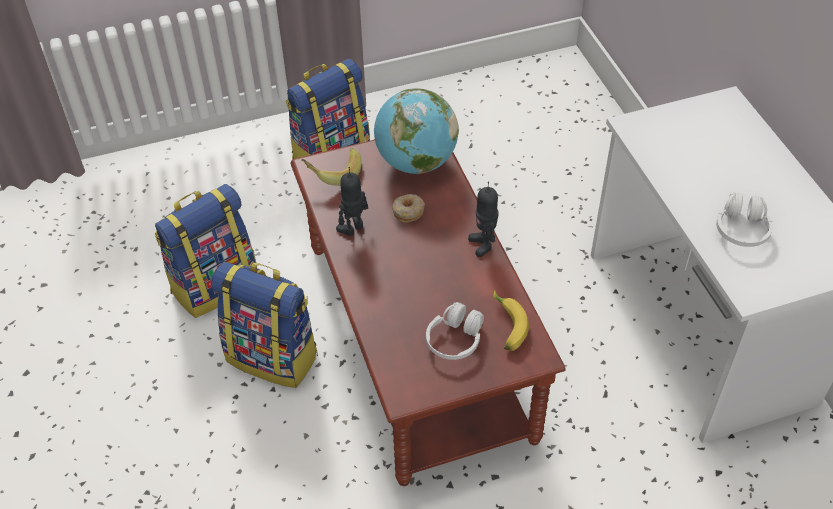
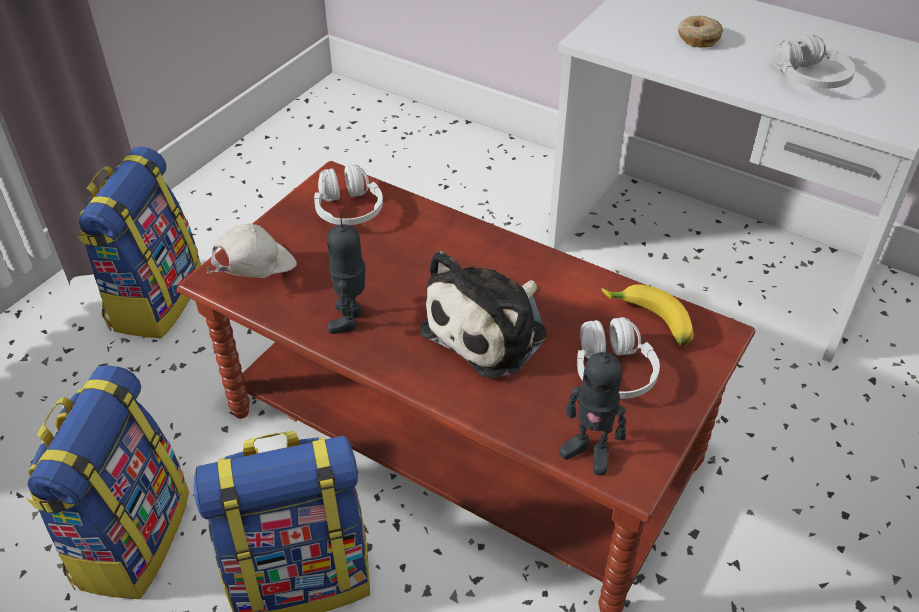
camera: 40 degrees left, 5 degrees down
(333, 173) = (254, 272): banana -> white cap
(408, 211) = (398, 265): donut -> donut (697, 38)
(416, 162) = (348, 210): globe -> white headphones
(416, 277) = (490, 330): none -> plush toy
(483, 244) = (523, 253): toy robot -> toy robot (589, 451)

